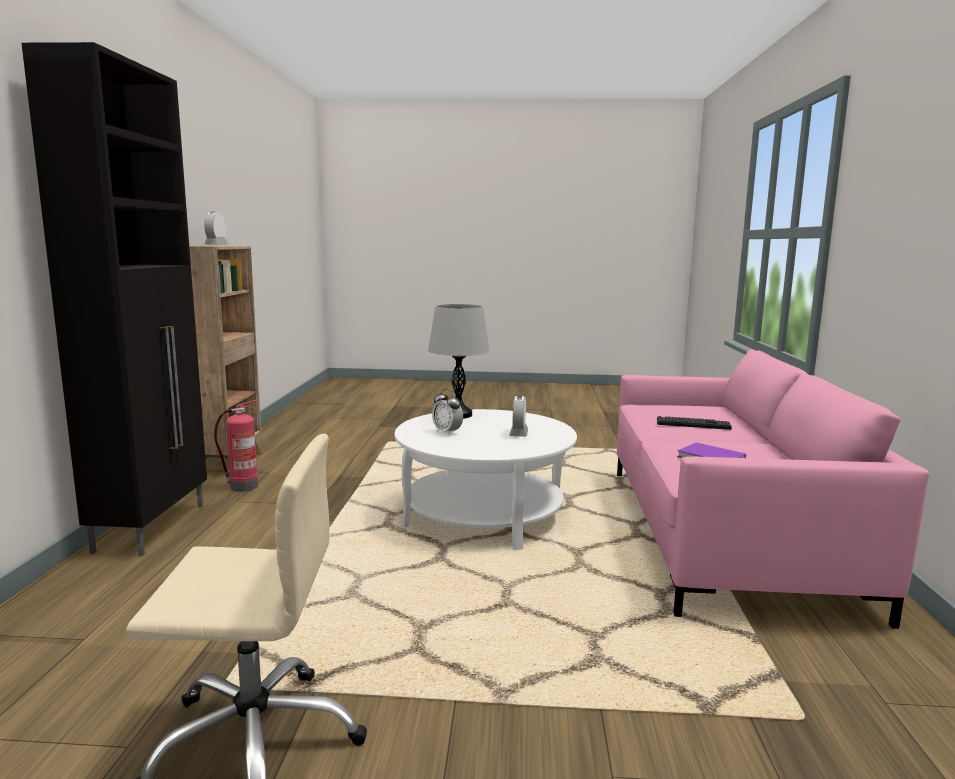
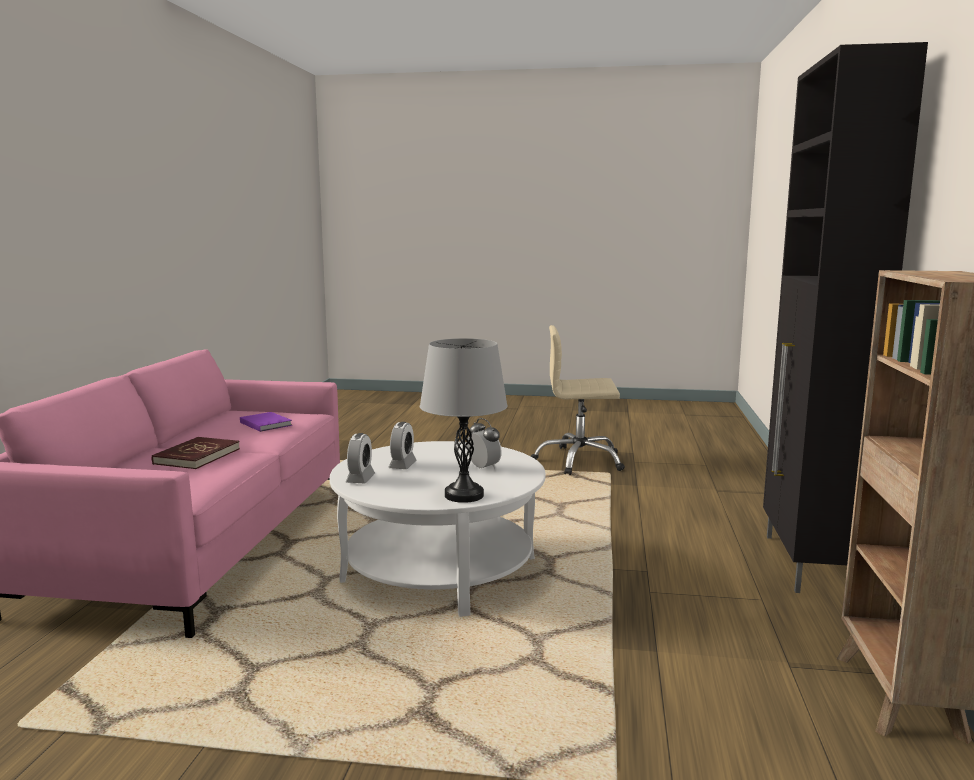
camera: 175 degrees left, 0 degrees up
(216, 245) = (928, 273): alarm clock -> alarm clock (360, 479)
(242, 487) = (787, 627): fire extinguisher -> none
(693, 424) = (197, 456): keyboard -> red book

